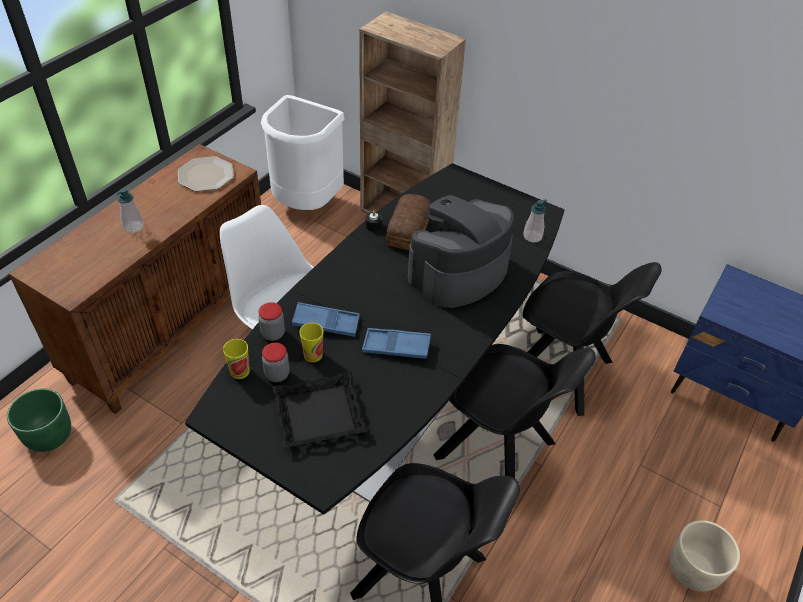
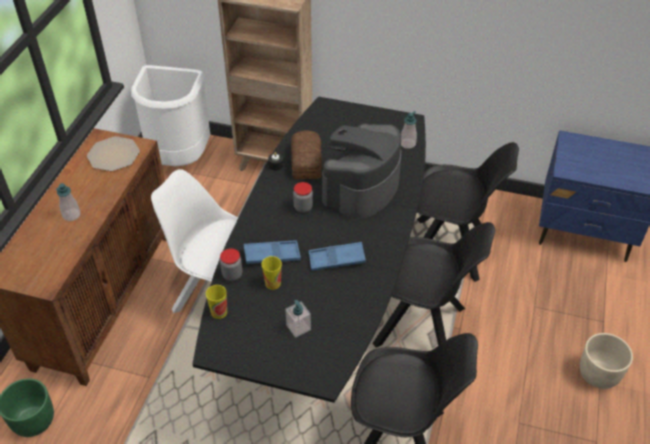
camera: 15 degrees left, 0 degrees up
(277, 374) = (250, 306): jar -> jar (303, 207)
(319, 413) = (298, 327): black tray -> soap dispenser

